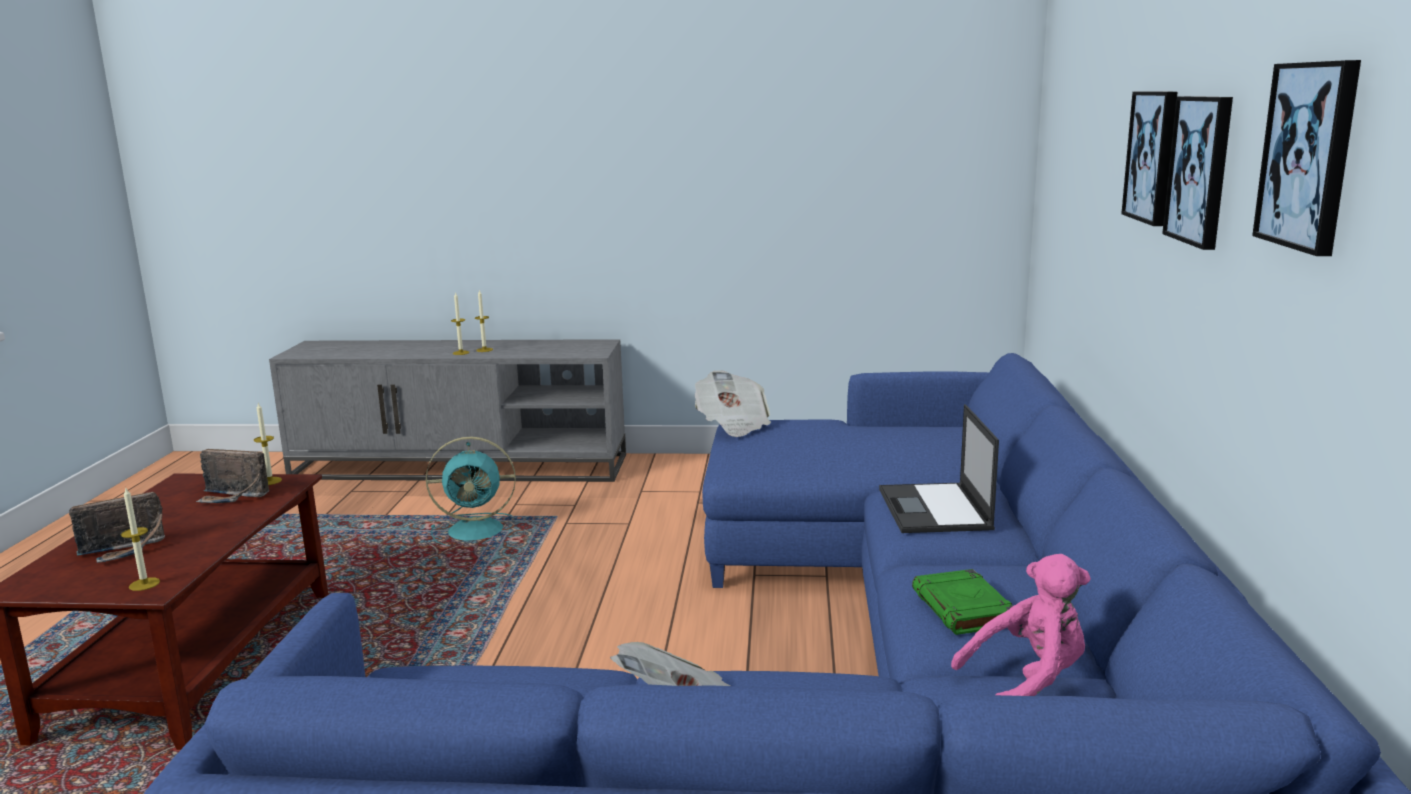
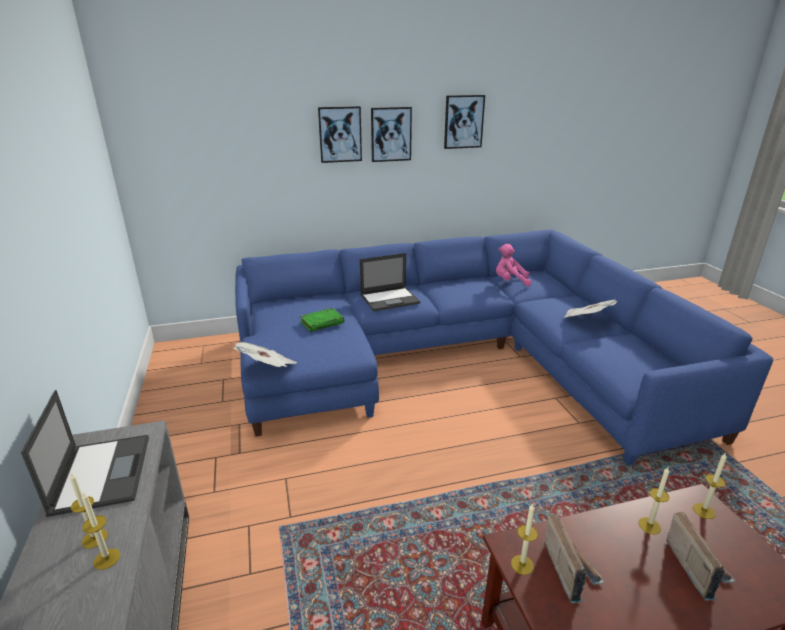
camera: 110 degrees left, 10 degrees up
(125, 550) = (696, 566): radio -> radio turned 45 degrees clockwise
(192, 546) = (649, 526): none -> candle
(478, 530) = (318, 573): turquoise fan -> none
(554, 347) = (102, 473): none -> laptop
(964, 609) = (475, 290): green book -> green book (322, 322)
(1028, 682) = (510, 282): pink plush toy -> pink plush toy turned 45 degrees counterclockwise

